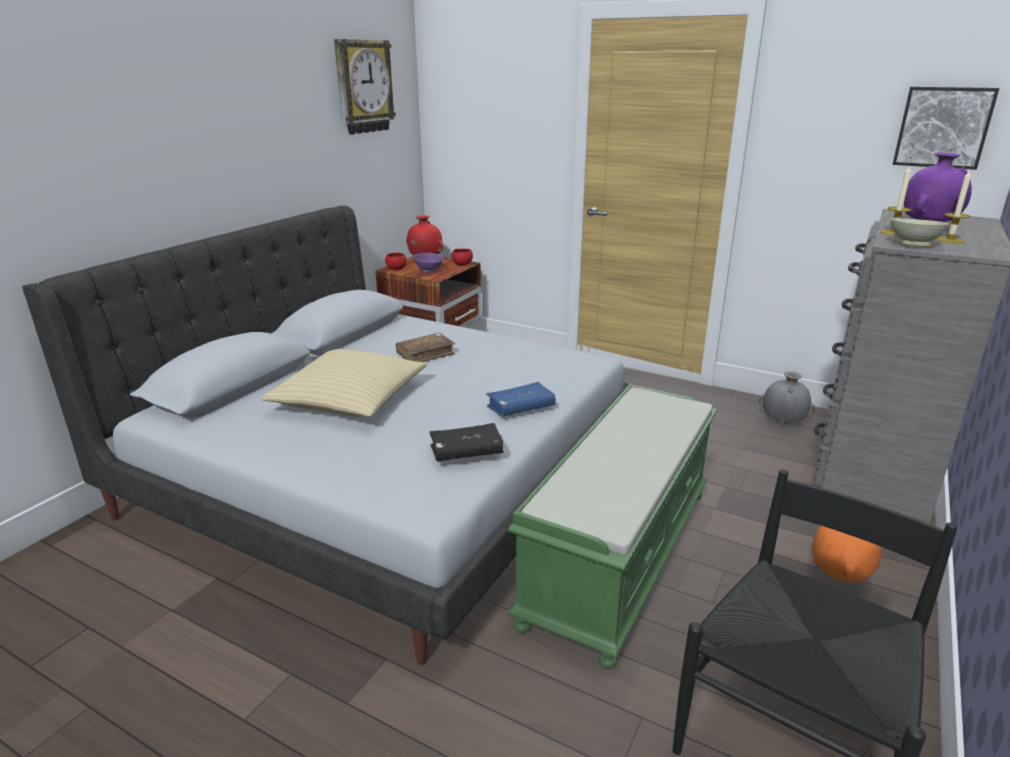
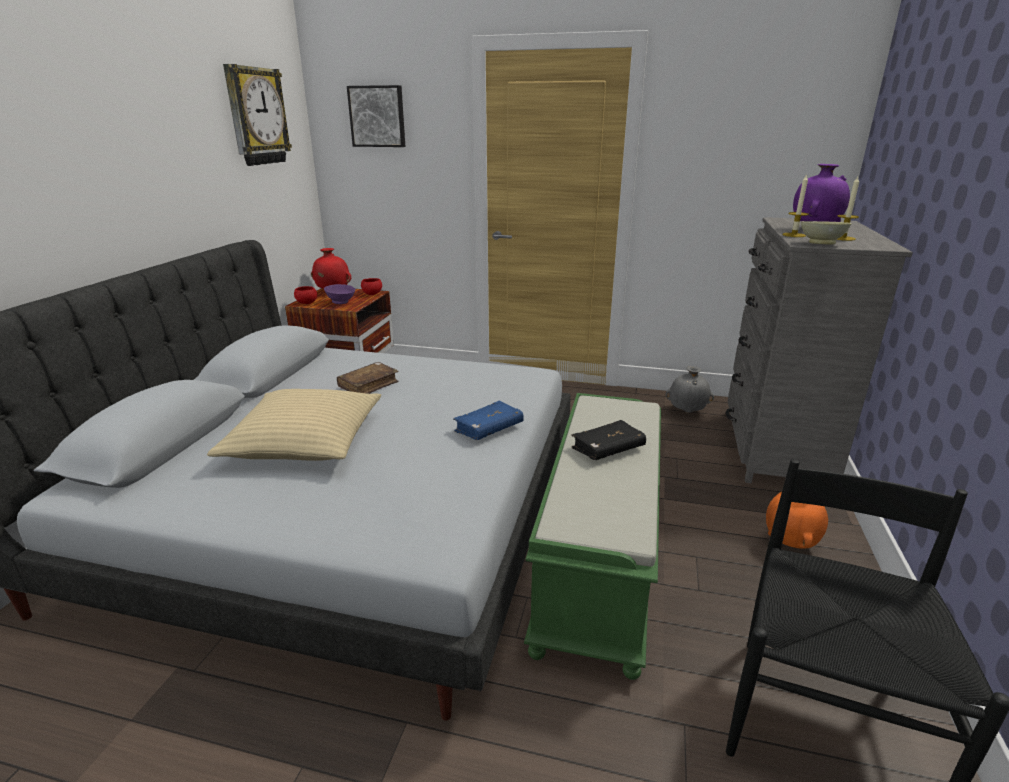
camera: 15 degrees left, 0 degrees up
(466, 452) = (457, 482): black book -> black book (607, 449)
(943, 127) = (801, 146): picture -> picture (377, 116)

